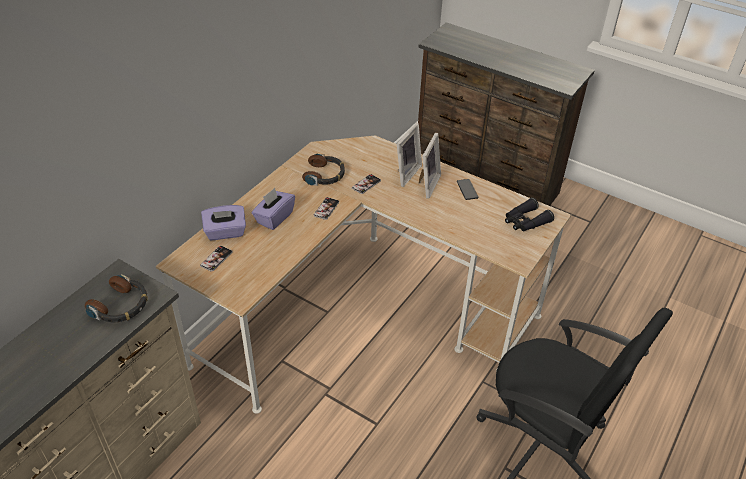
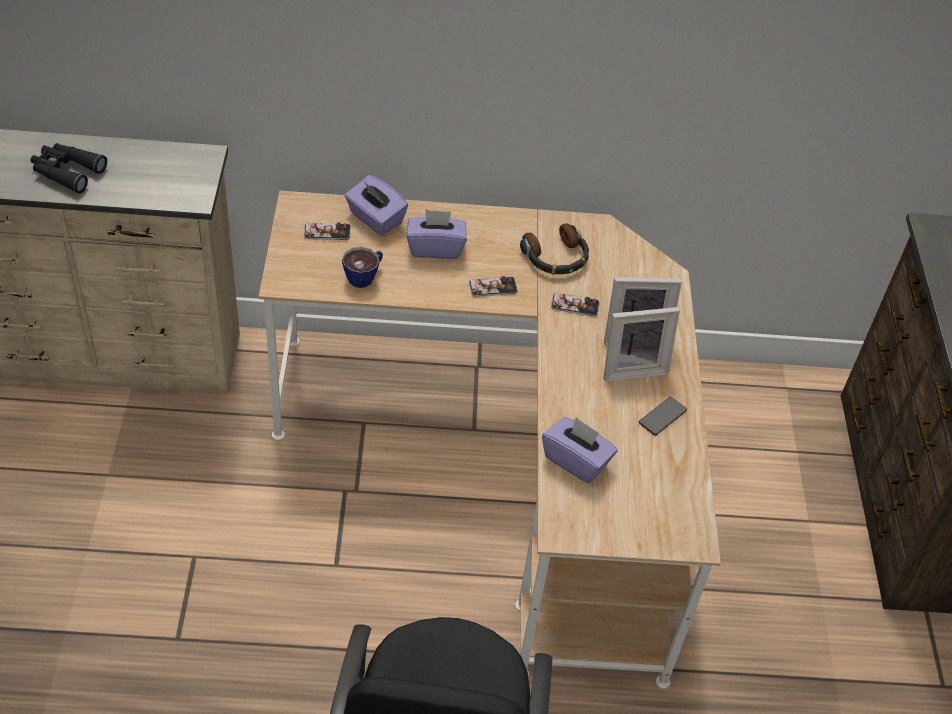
camera: 55 degrees right, 5 degrees up
(121, 306) = (162, 182): headphones -> none
(270, 258) = (364, 276): none -> cup
(475, 234) = (576, 461): none -> purple tissue box
(525, 221) = (652, 510): black binoculars -> black binoculars (66, 172)

